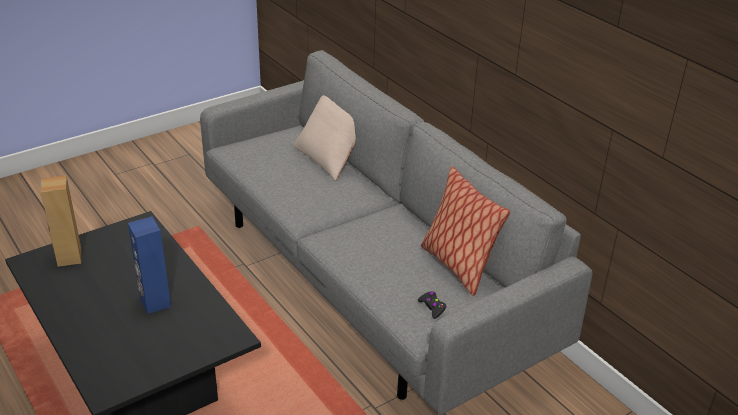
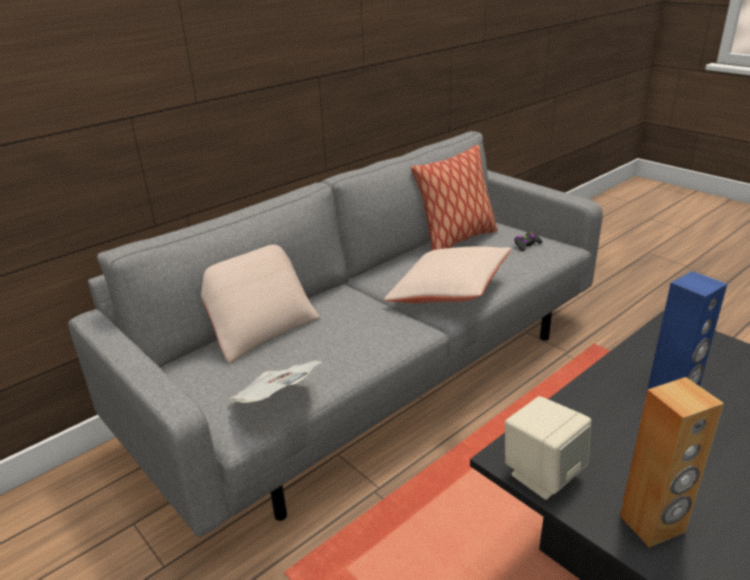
camera: 95 degrees left, 5 degrees down
(124, 231) = (542, 474): none -> beige speaker
(245, 161) = (277, 401): none -> newspaper
(353, 243) = (448, 292): none -> beige pillow

